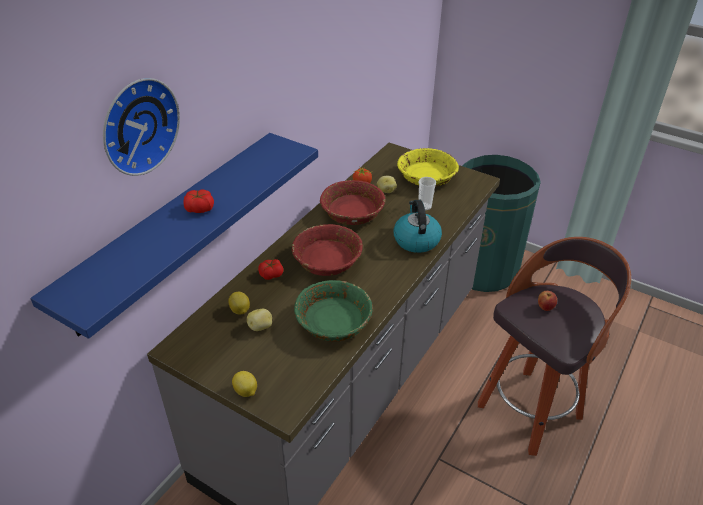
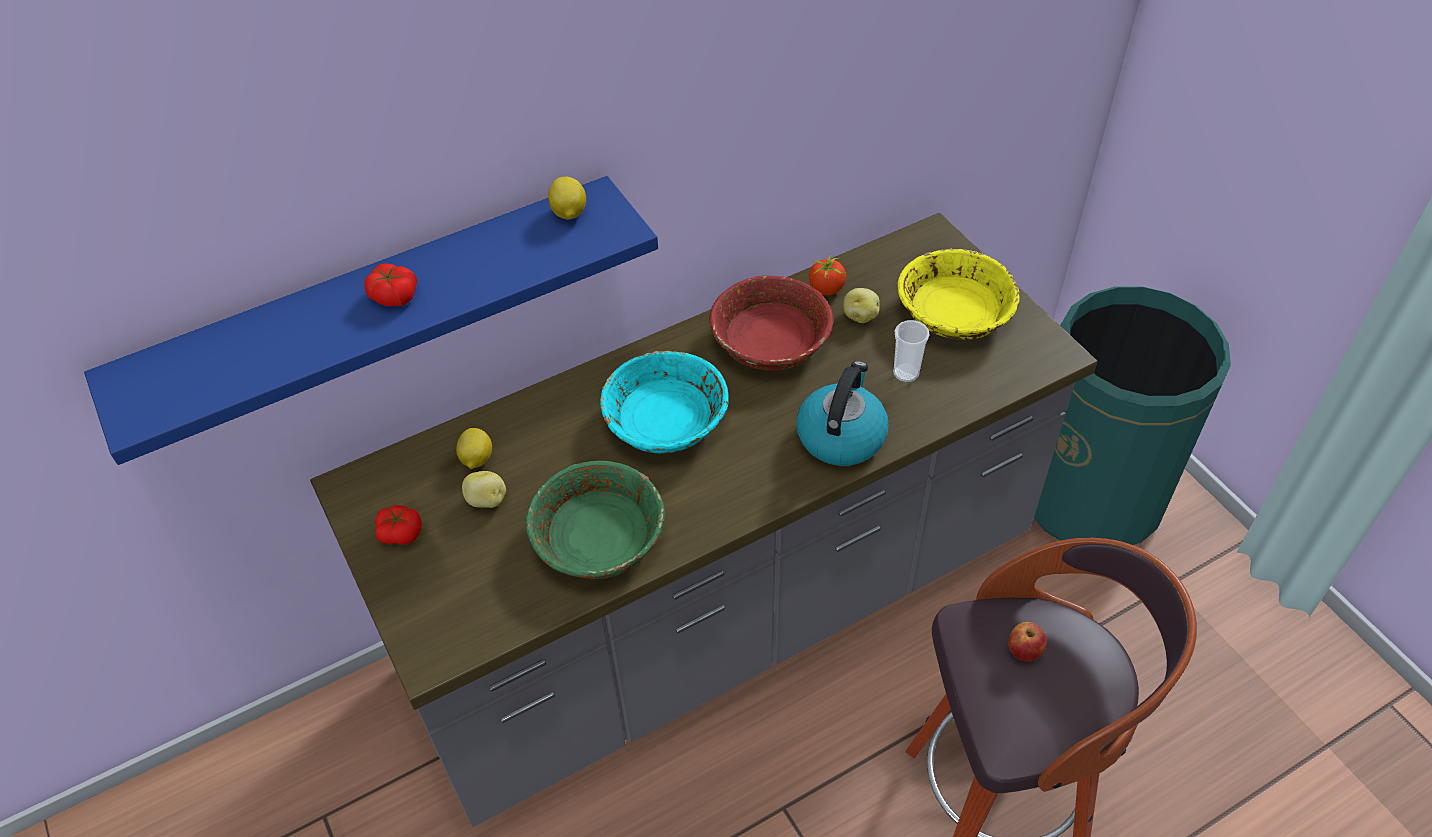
camera: 30 degrees right, 10 degrees up
(137, 125) = (289, 149): wall clock -> none
(246, 391) = (397, 601): lemon -> lemon (569, 213)
(271, 274) = (563, 412): tomato -> tomato (400, 532)
(327, 260) = (666, 419): red bowl -> turquoise bowl

